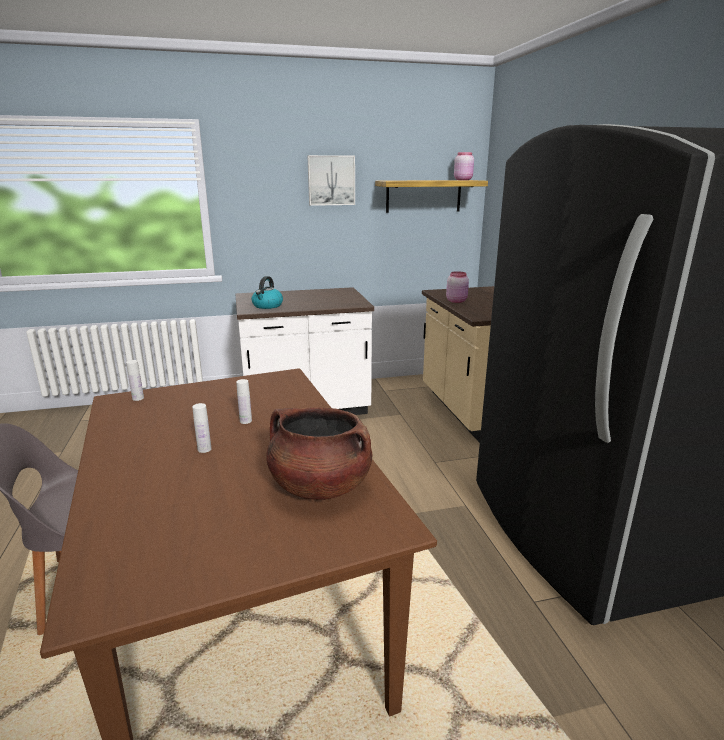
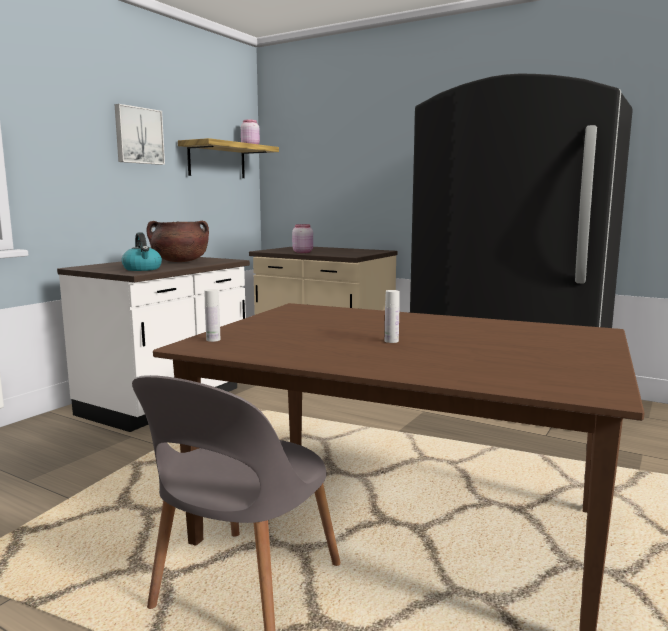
camera: 45 degrees left, 10 degrees down
(245, 421) = (362, 326): white bottle -> none
(319, 486) = (516, 332): brown cooking pot -> brown cooking pot (180, 261)

